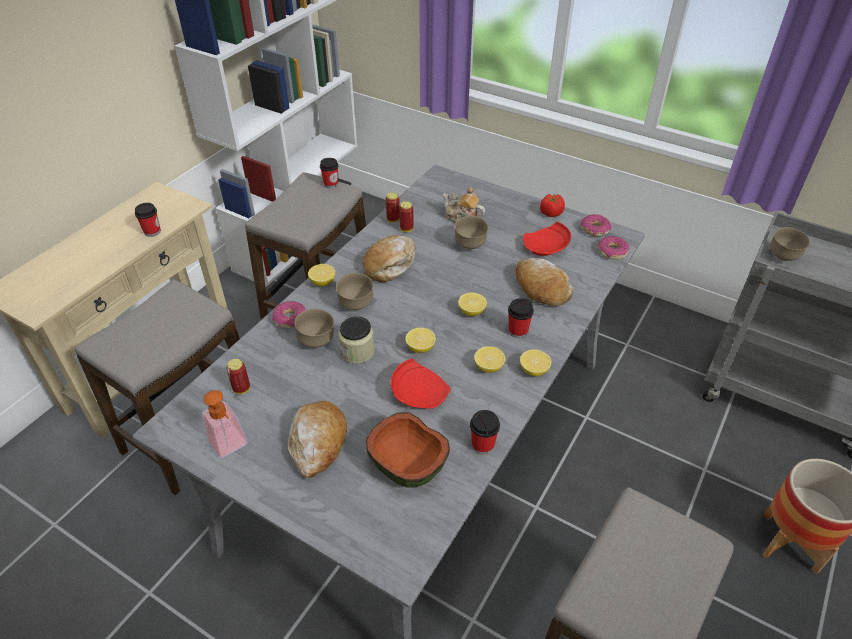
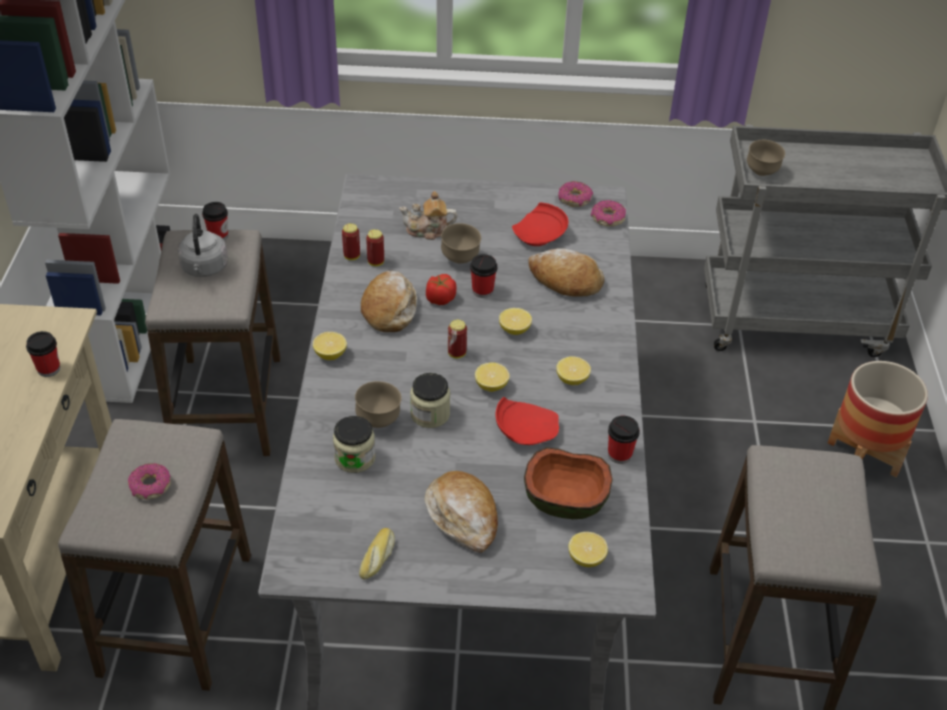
camera: 30 degrees left, 0 degrees up
(231, 447) = (378, 558): soap dispenser -> bread
(241, 389) = (338, 499): can -> can (457, 353)
(278, 363) = (355, 458): none -> jar
(290, 319) = (328, 407): donut -> donut (150, 486)
(306, 202) = (204, 269): none -> grey kettle
(356, 306) = (389, 367): brown bowl -> none
(518, 331) = (574, 333): cup -> cup (482, 291)
(534, 370) = (616, 367): lemon -> lemon (586, 558)
(551, 213) = (517, 194): tomato -> tomato (440, 299)

